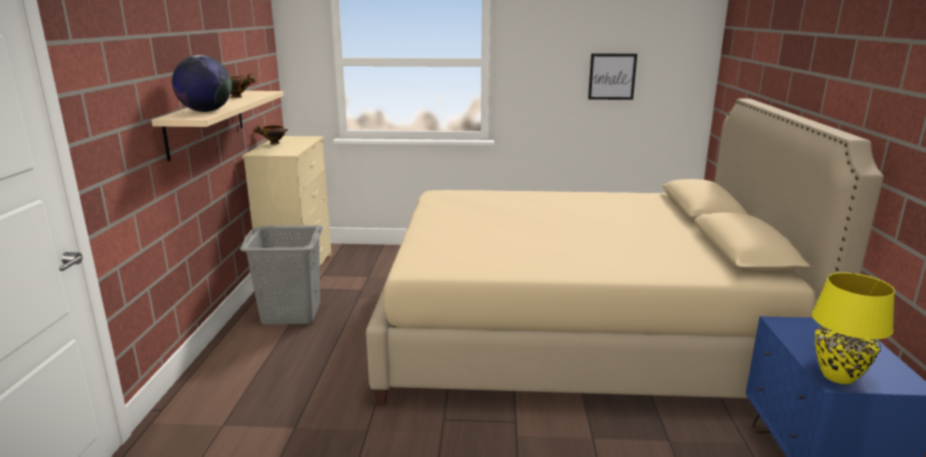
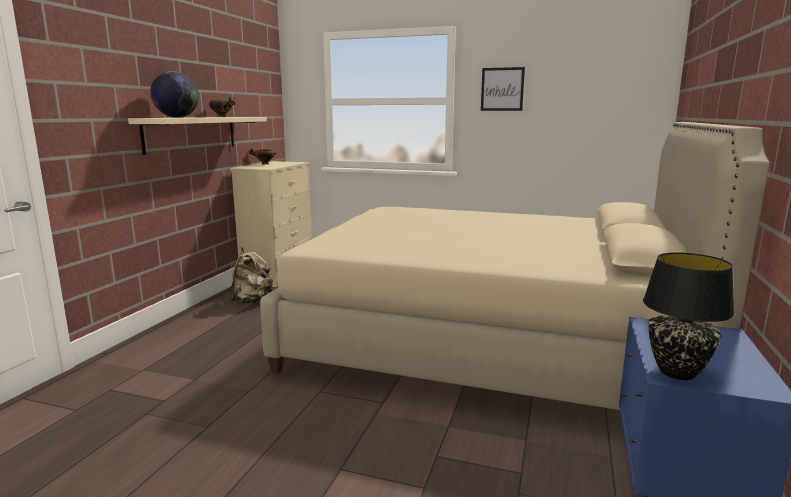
camera: 15 degrees right, 5 degrees down
(291, 313) = (251, 301): grey laundry basket -> beige backpack
(612, 76) = (567, 113): picture -> picture (502, 89)
(839, 377) = (678, 373): yellow table lamp -> black table lamp

